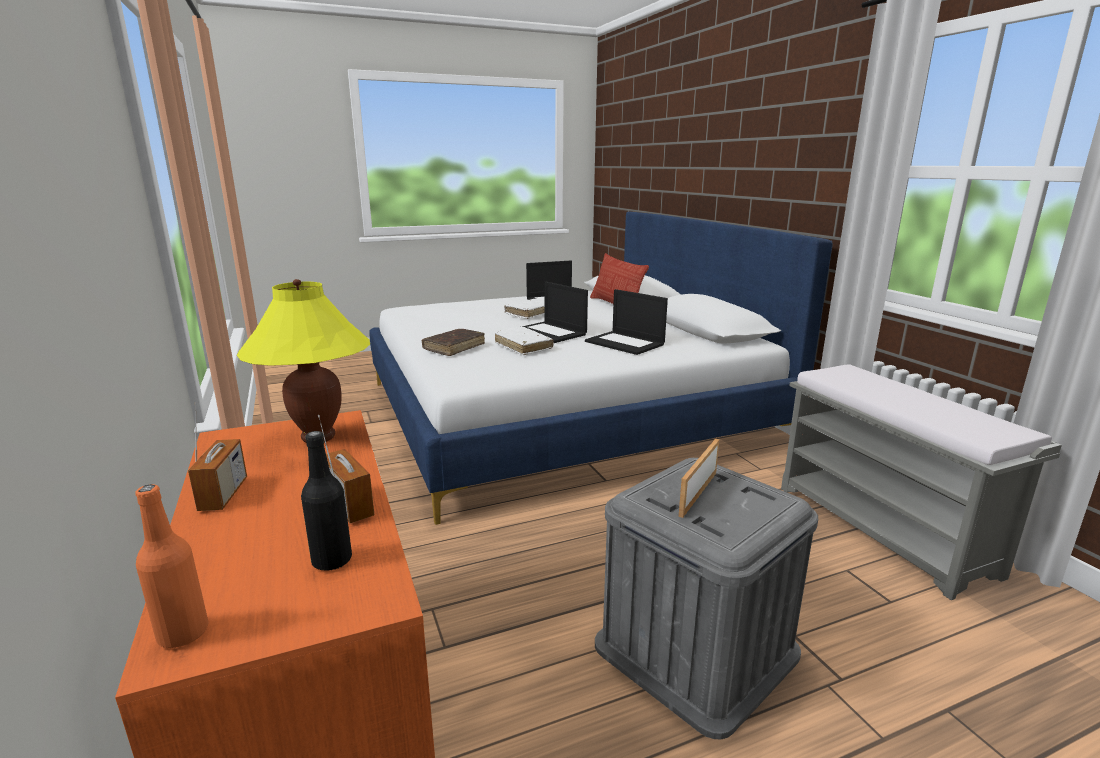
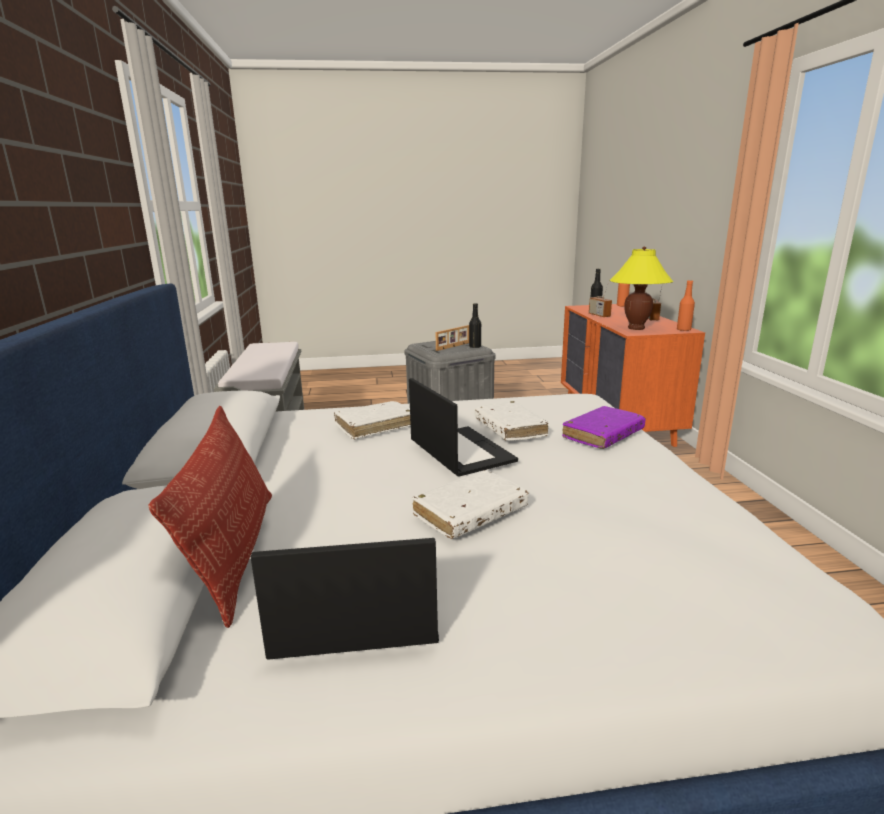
camera: 165 degrees left, 0 degrees up
(229, 437) = (683, 330): none -> orange bottle
(454, 348) = (603, 435): brown book -> purple book
(625, 343) = (375, 426): laptop -> white book
(652, 498) = (475, 347): none -> black bottle

